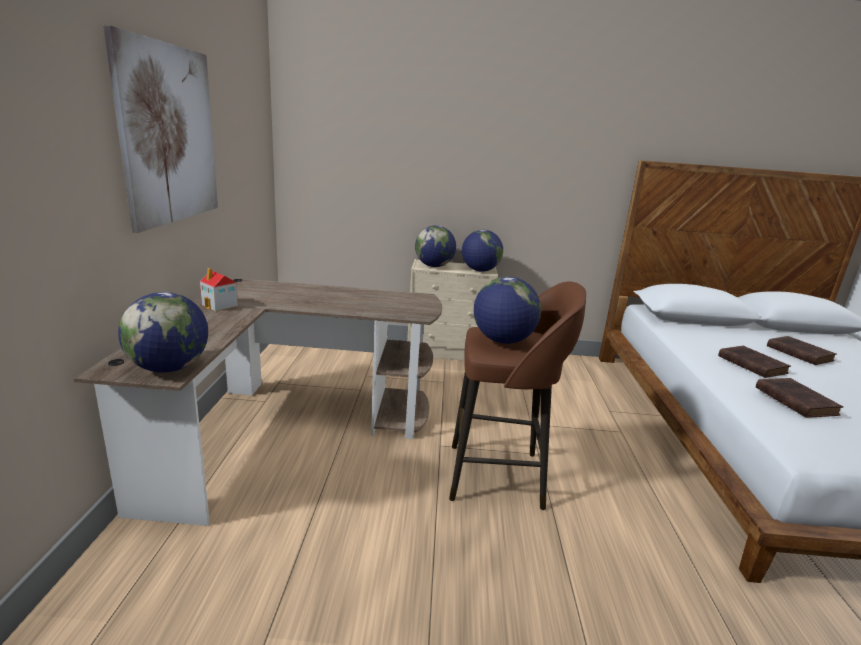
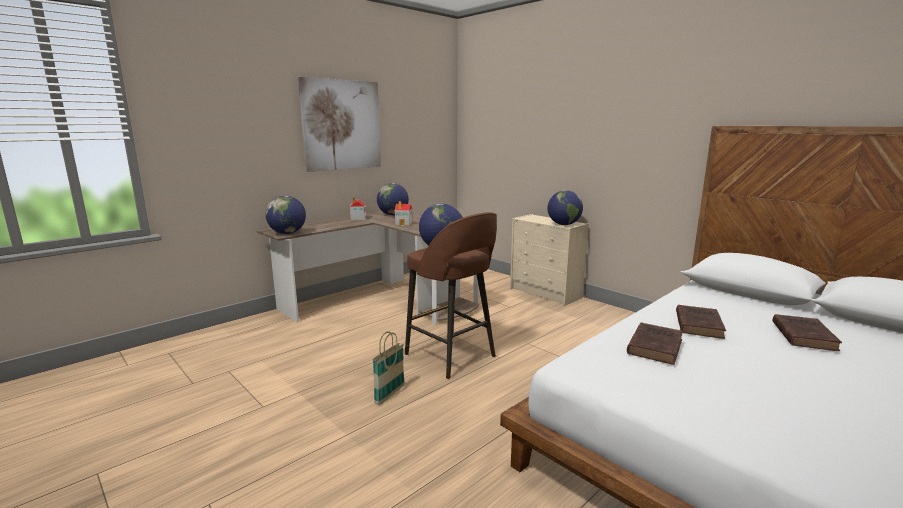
camera: 45 degrees right, 5 degrees down
(316, 302) = (404, 223): none -> toy house
(434, 266) = (534, 218): globe -> globe (393, 215)
(532, 571) = (390, 394): none -> basket

